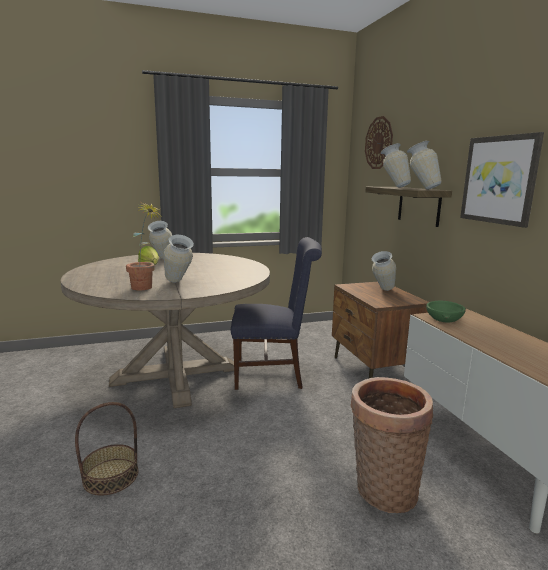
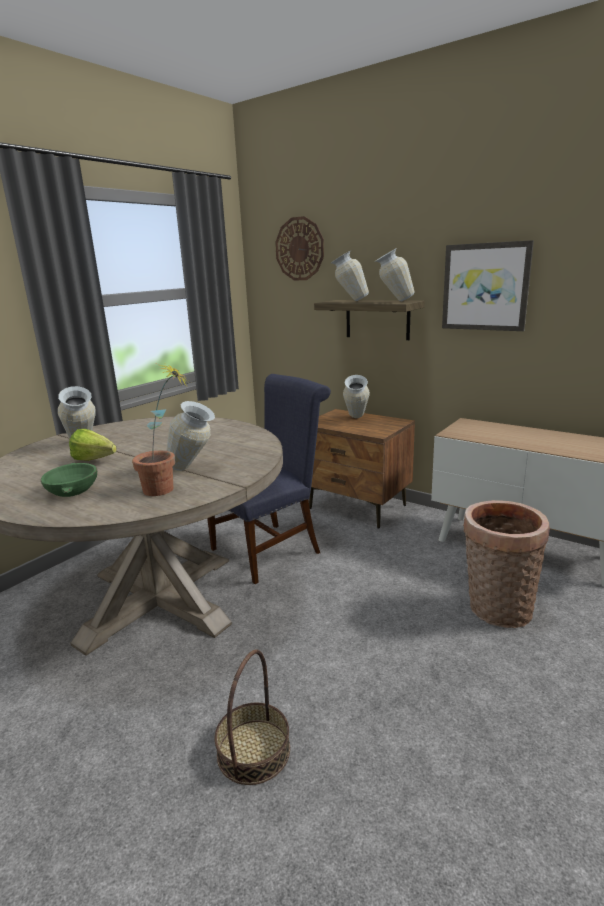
camera: 35 degrees left, 5 degrees up
(444, 319) = (466, 432): green bowl -> green bowl (73, 490)

